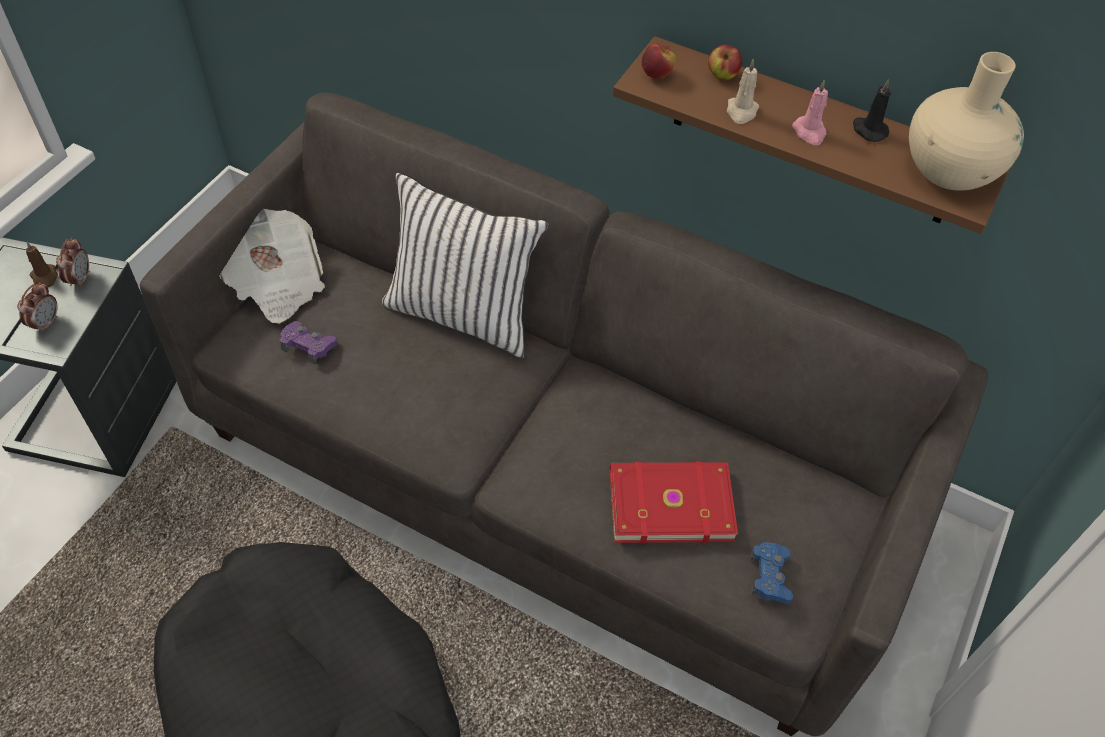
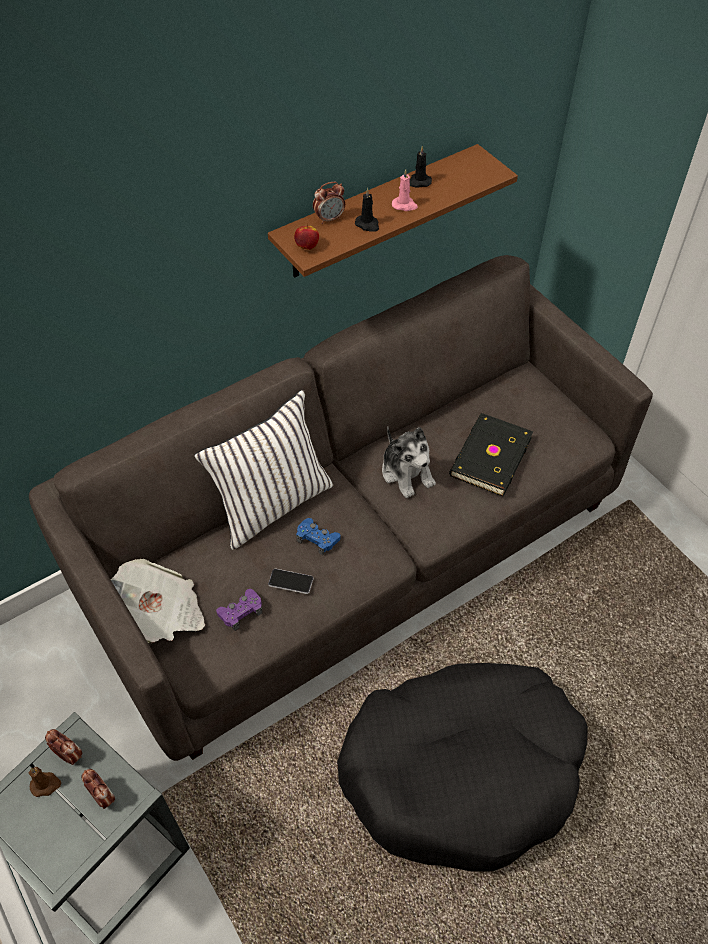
camera: 60 degrees left, 0 degrees up
(366, 371) = (290, 581): none -> phone
(588, 423) = (407, 472): none -> plush toy
(669, 502) = (489, 456): red book -> black book
(722, 76) = (329, 219): apple -> alarm clock
(741, 111) = (367, 225): beige candle -> black candle
(770, 576) = (560, 433): blue game controller -> blue game controller (317, 539)
(949, 170) = (470, 168): beige vase -> none

